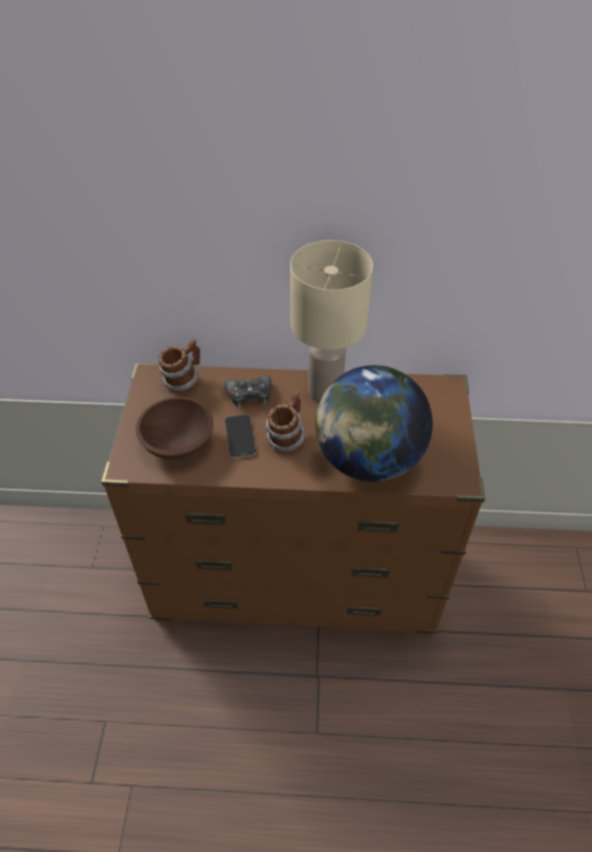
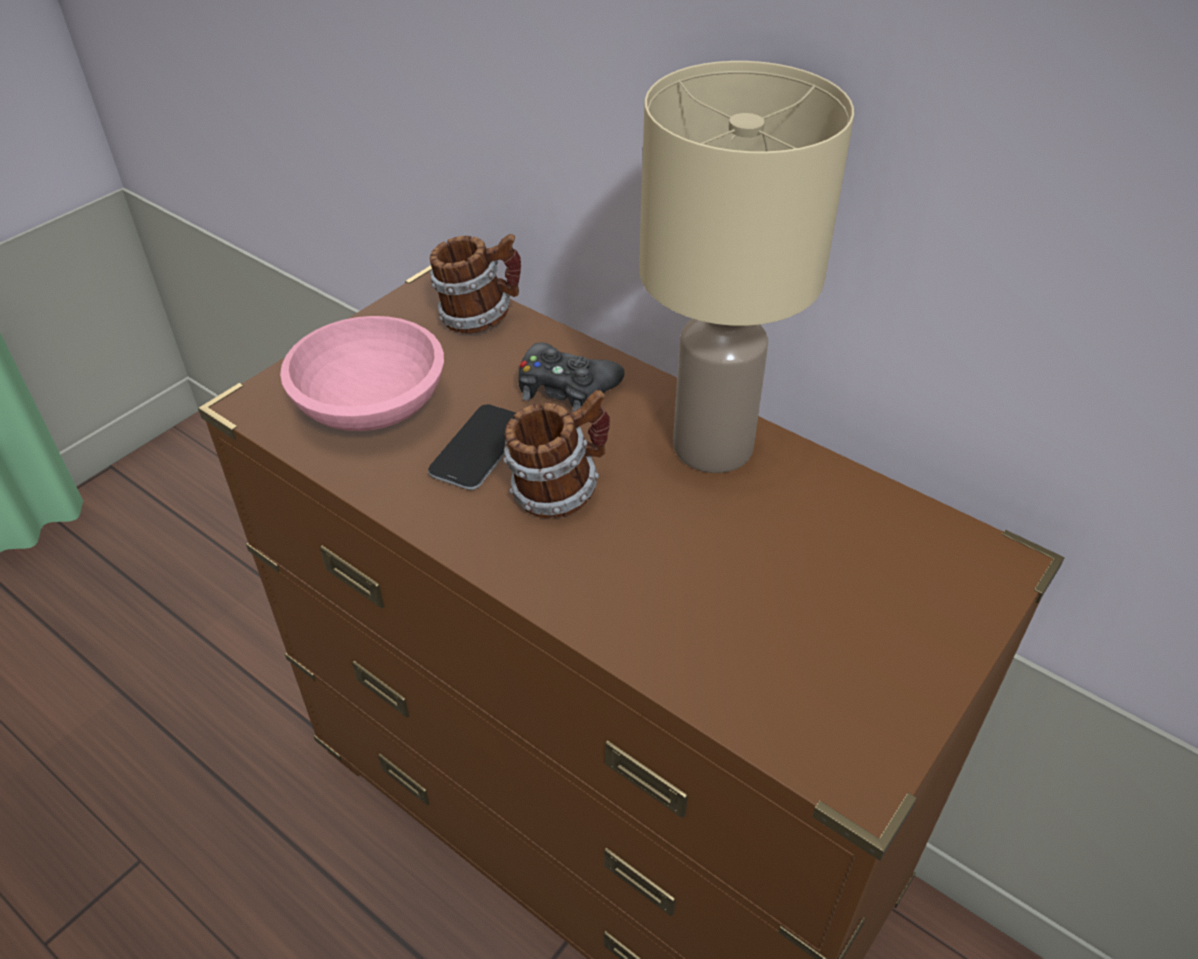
camera: 35 degrees right, 5 degrees down
(177, 441) = (371, 405): brown bowl -> pink bowl
(368, 459) = (680, 613): globe -> none

